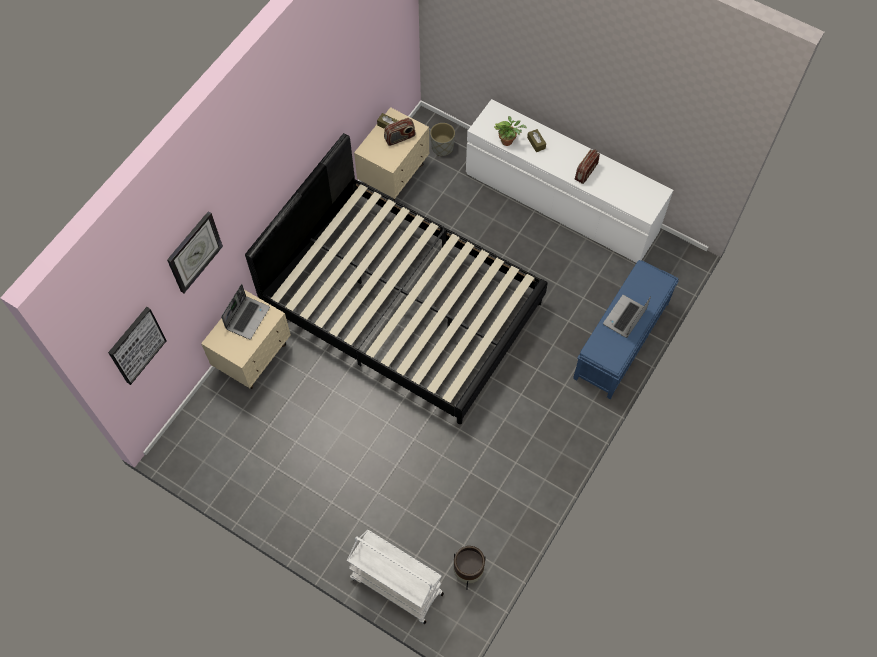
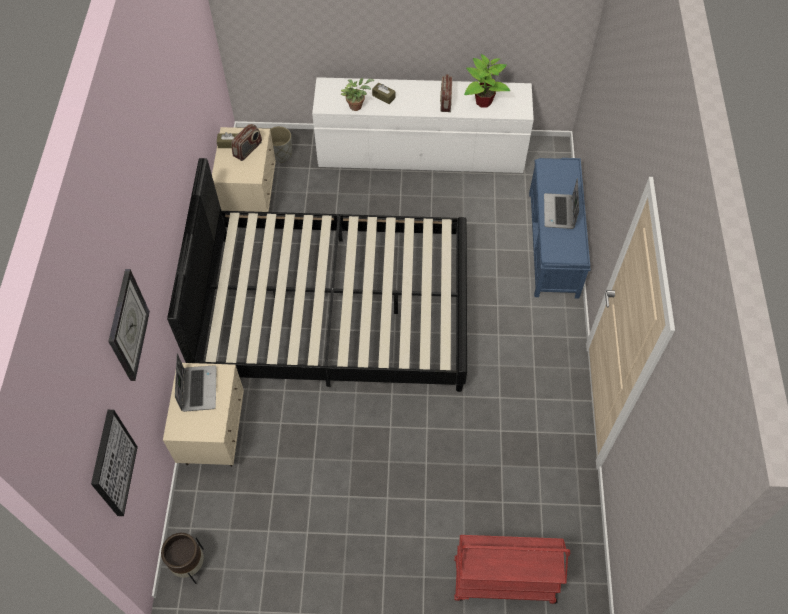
camera: 30 degrees left, 5 degrees down
(396, 586) = (503, 581): white cart -> red cart
(468, 572) = (562, 527): brown planter -> brown planter (189, 565)
(618, 187) = (483, 101): none -> potted plant

